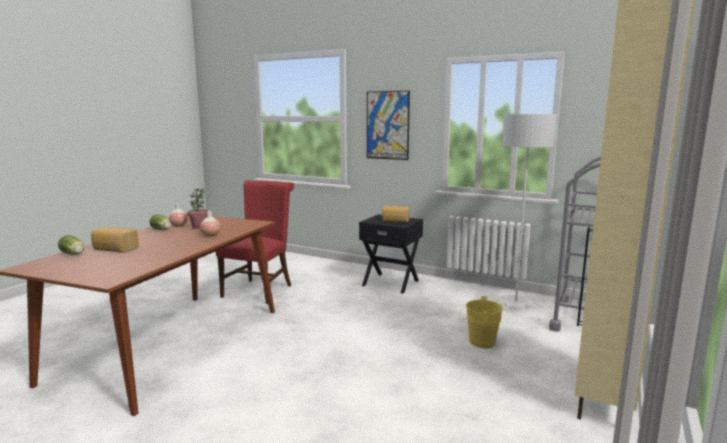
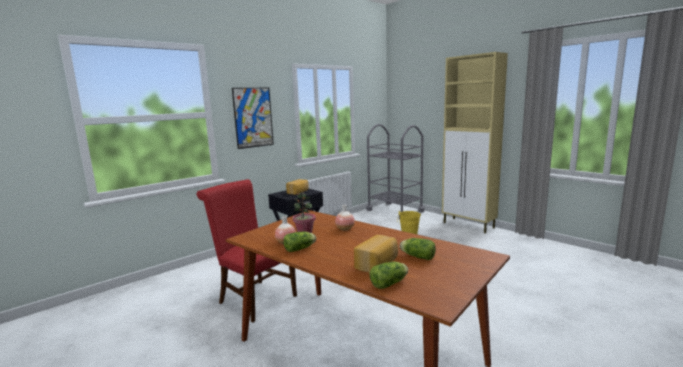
camera: 70 degrees left, 0 degrees up
(124, 258) = (416, 256): none -> lettuce
(515, 303) = (364, 219): grey floor lamp -> none

